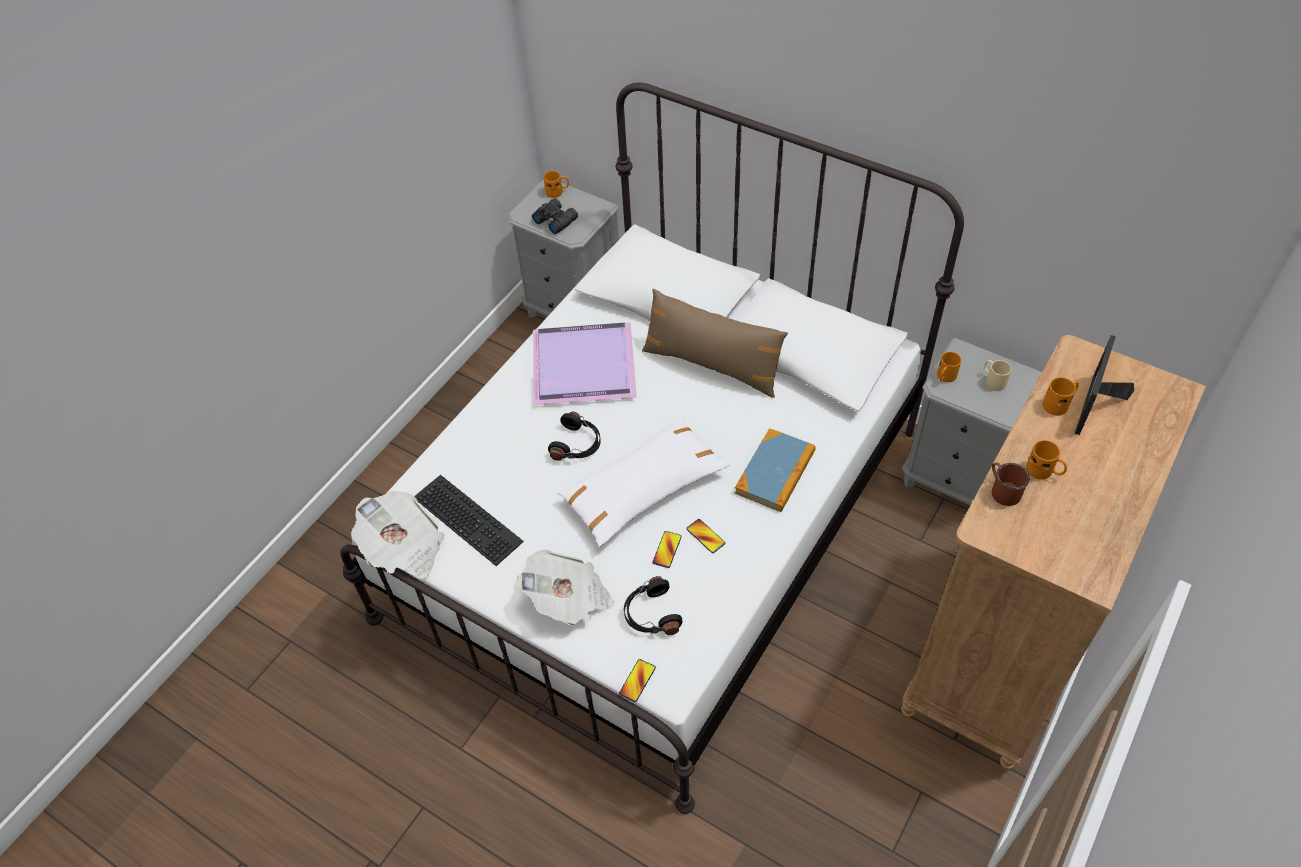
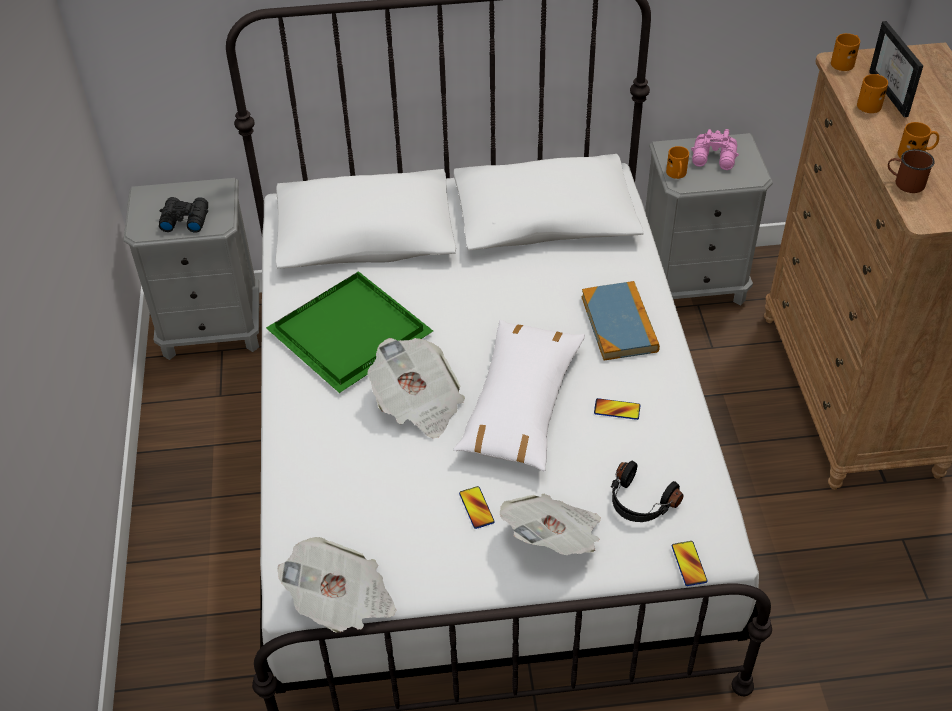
camera: 40 degrees left, 5 degrees down
(470, 518) = (381, 531): keyboard -> none
(557, 191) = (159, 194): orange mug -> orange mug (845, 62)
(577, 445) = (418, 404): black headphones -> newspaper
(581, 367) = (349, 335): purple tray -> green tray
(667, 550) = (596, 441): phone -> phone (476, 508)
(712, 365) = (471, 268): brown pillow -> none
(992, 381) = (714, 158): beige mug -> pink binoculars

